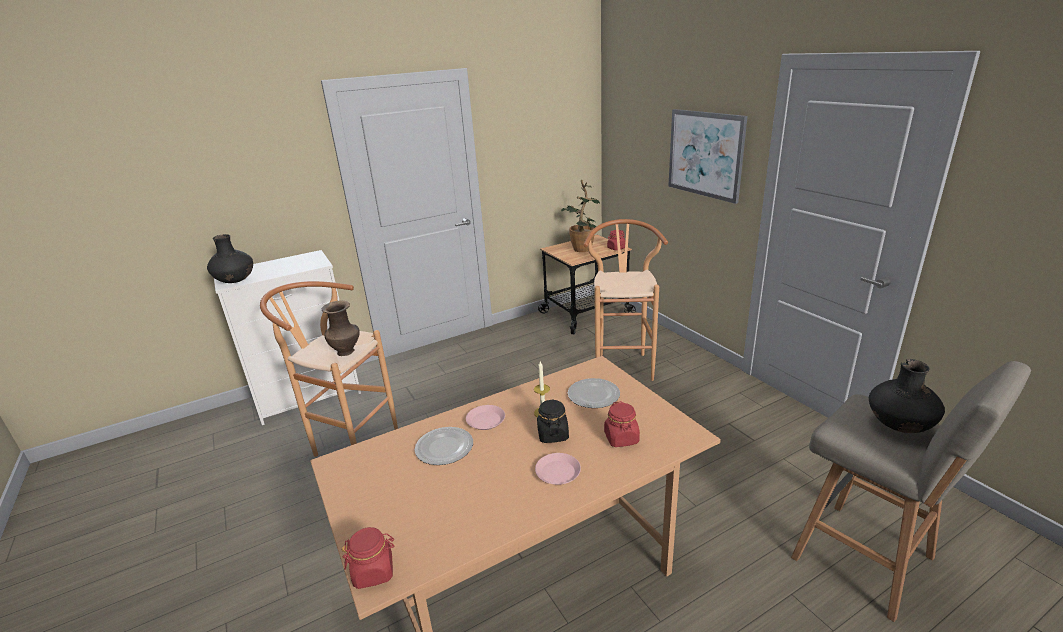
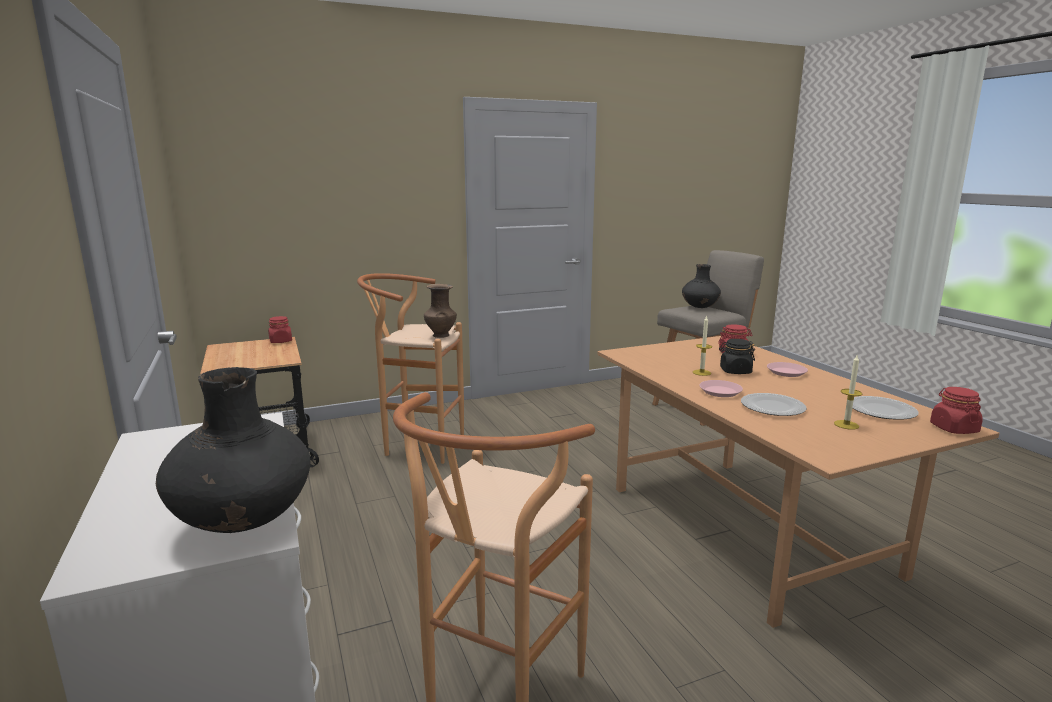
camera: 85 degrees left, 10 degrees down
(347, 351) = (522, 483): brown vase -> brown vase (440, 335)
(397, 488) = (846, 425): none -> candle
(582, 251) = (259, 354): potted plant -> none
(594, 395) = (671, 357): plate -> plate (881, 410)
(705, 154) = (389, 196): picture -> none

